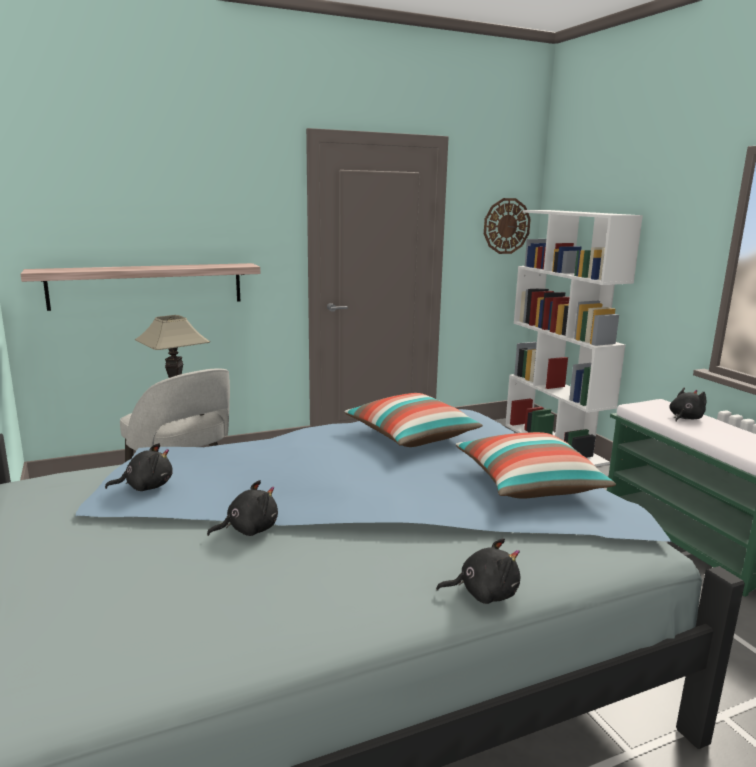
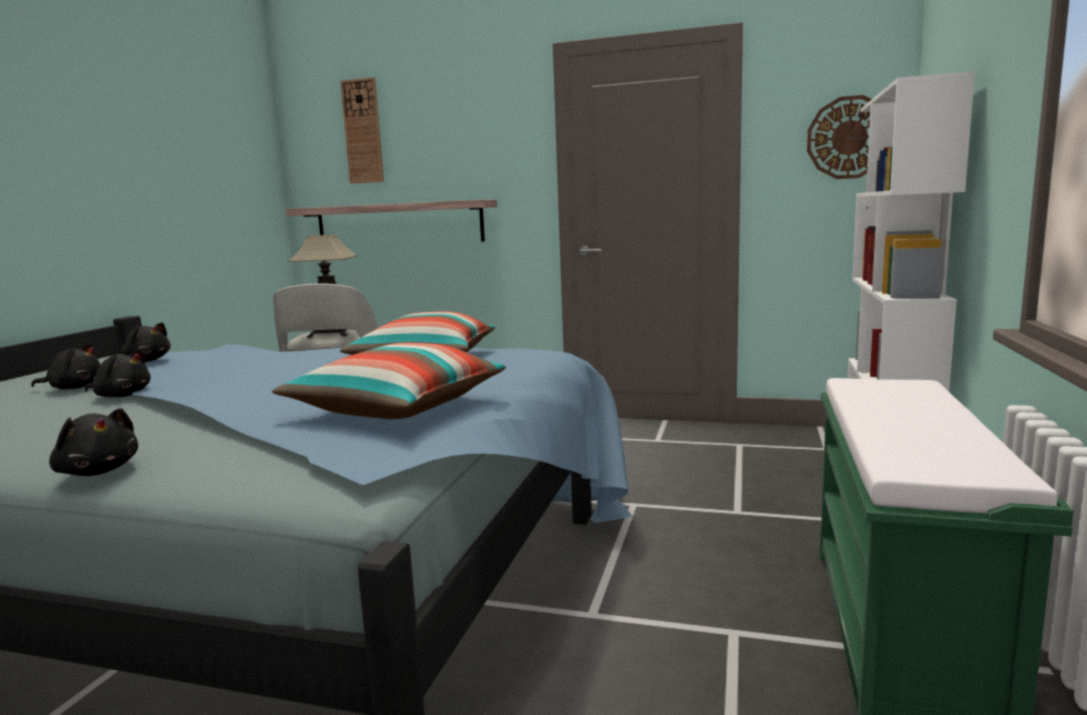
camera: 40 degrees right, 5 degrees down
(103, 188) = (363, 131): none -> wall clock
(685, 418) = (903, 403): black plush toy -> black plush toy (74, 388)

